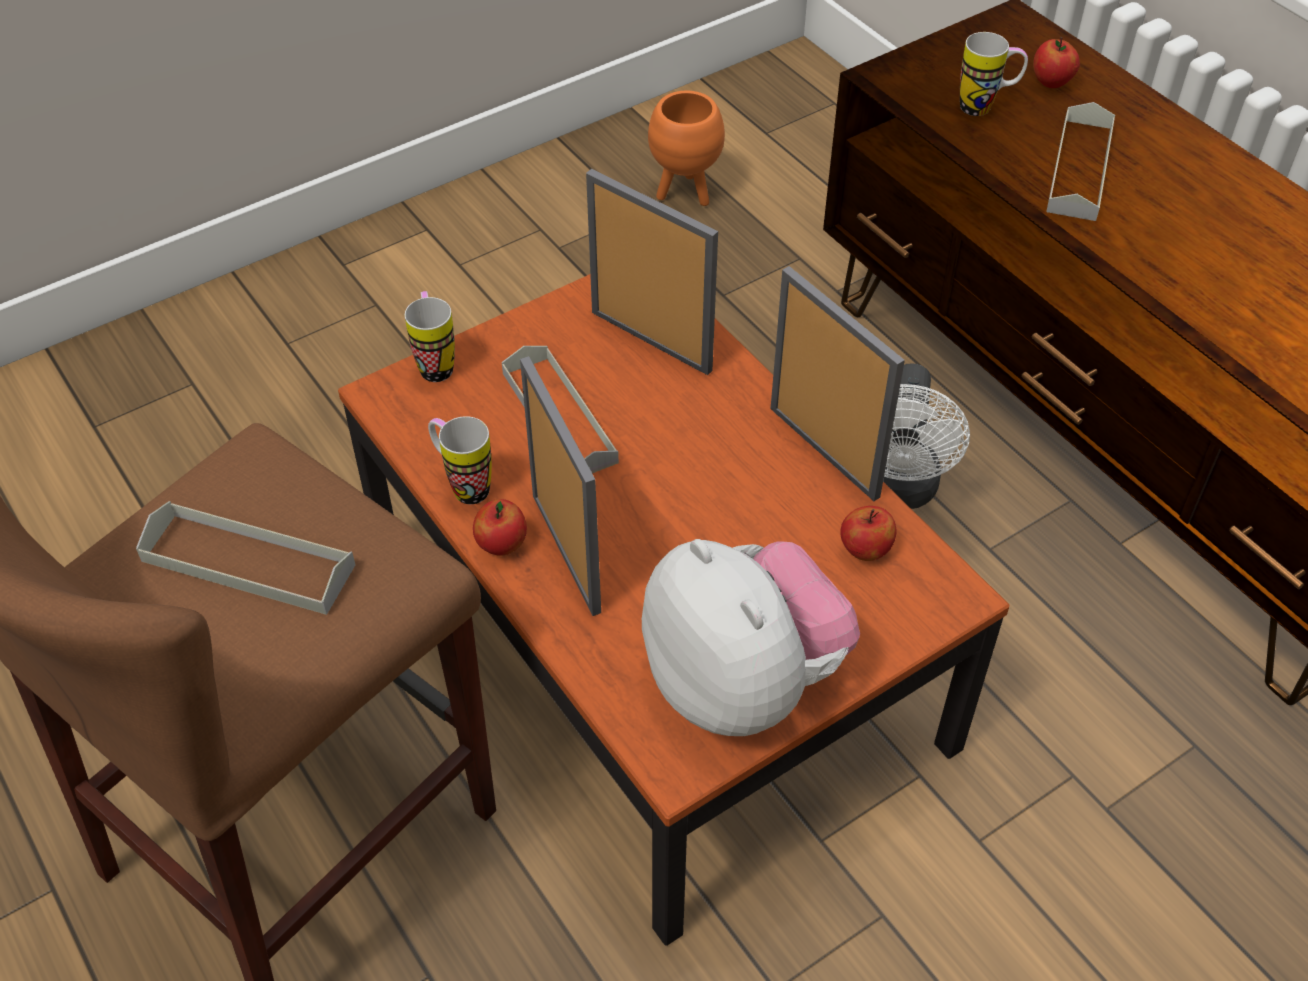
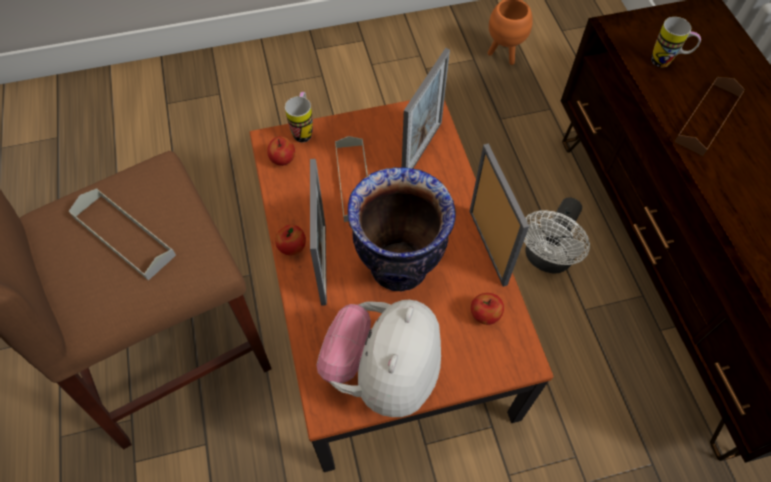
camera: 20 degrees right, 10 degrees up
(463, 485) = (287, 206): mug -> none
(651, 341) = (421, 150): picture frame -> picture frame turned 60 degrees clockwise
(696, 521) = (400, 267): none -> vase
(743, 683) = (383, 373): plush toy -> plush toy turned 150 degrees counterclockwise
(1051, 82) = (715, 56): apple -> apple (283, 160)
(1079, 168) = (708, 118): grey tray -> brown tray

